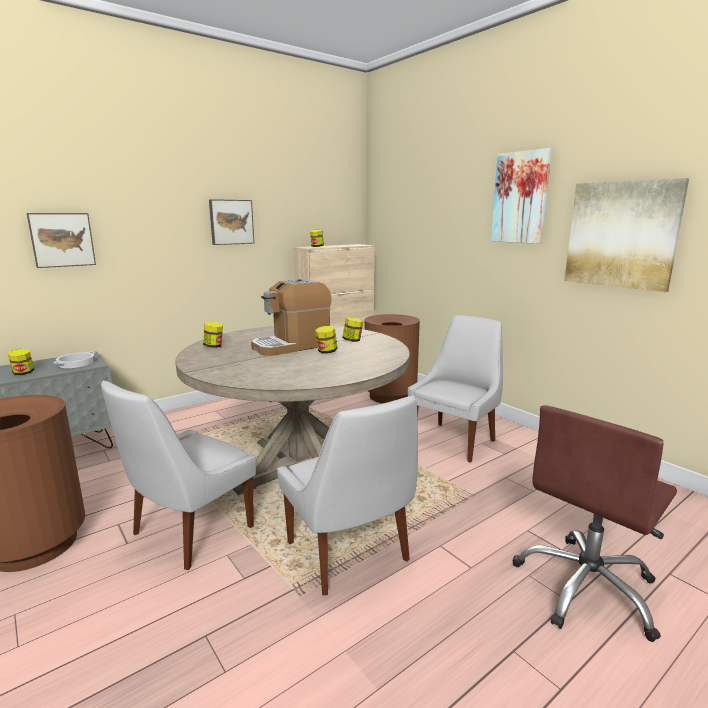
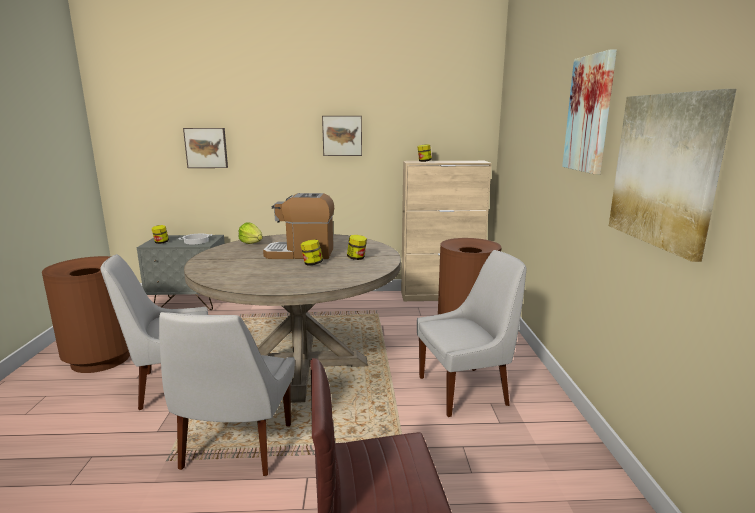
camera: 35 degrees right, 0 degrees up
(214, 346) = (251, 243): jar -> lettuce

